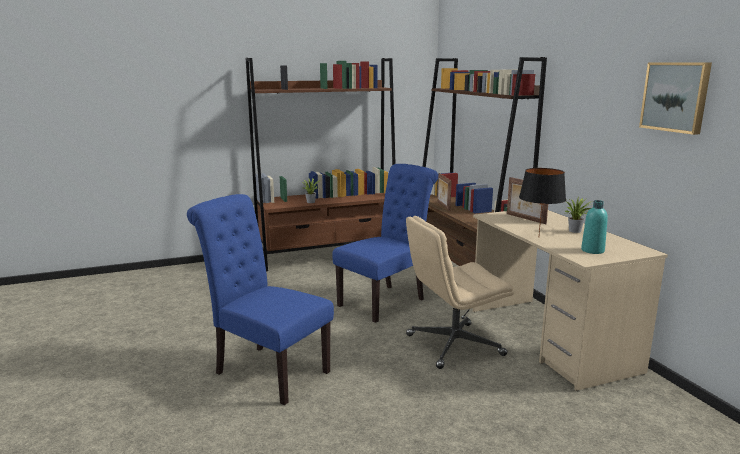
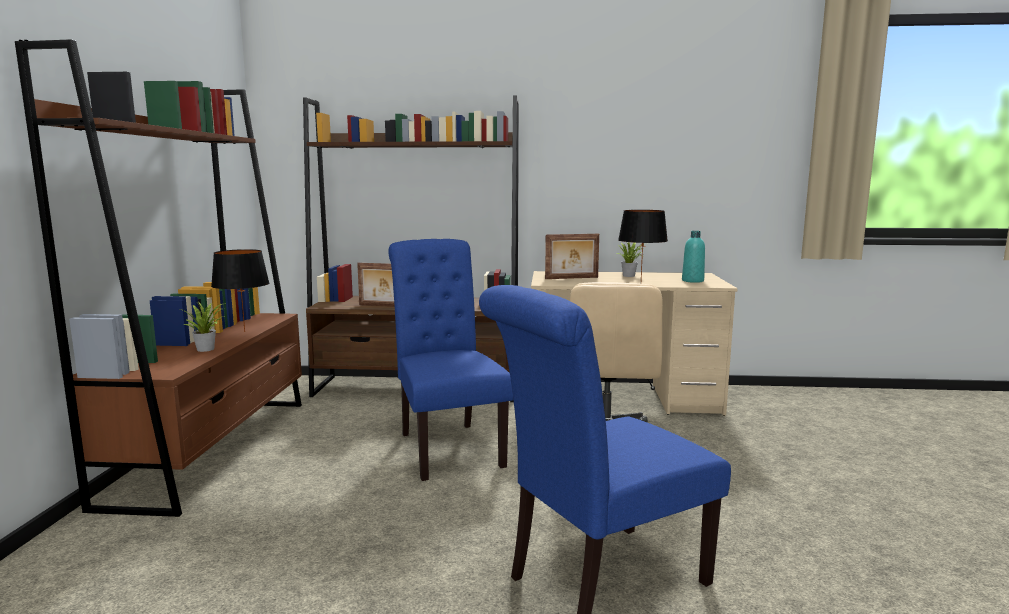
camera: 65 degrees left, 5 degrees down
(347, 199) = (245, 332): none -> black table lamp
(676, 97) = (695, 135): picture -> none

